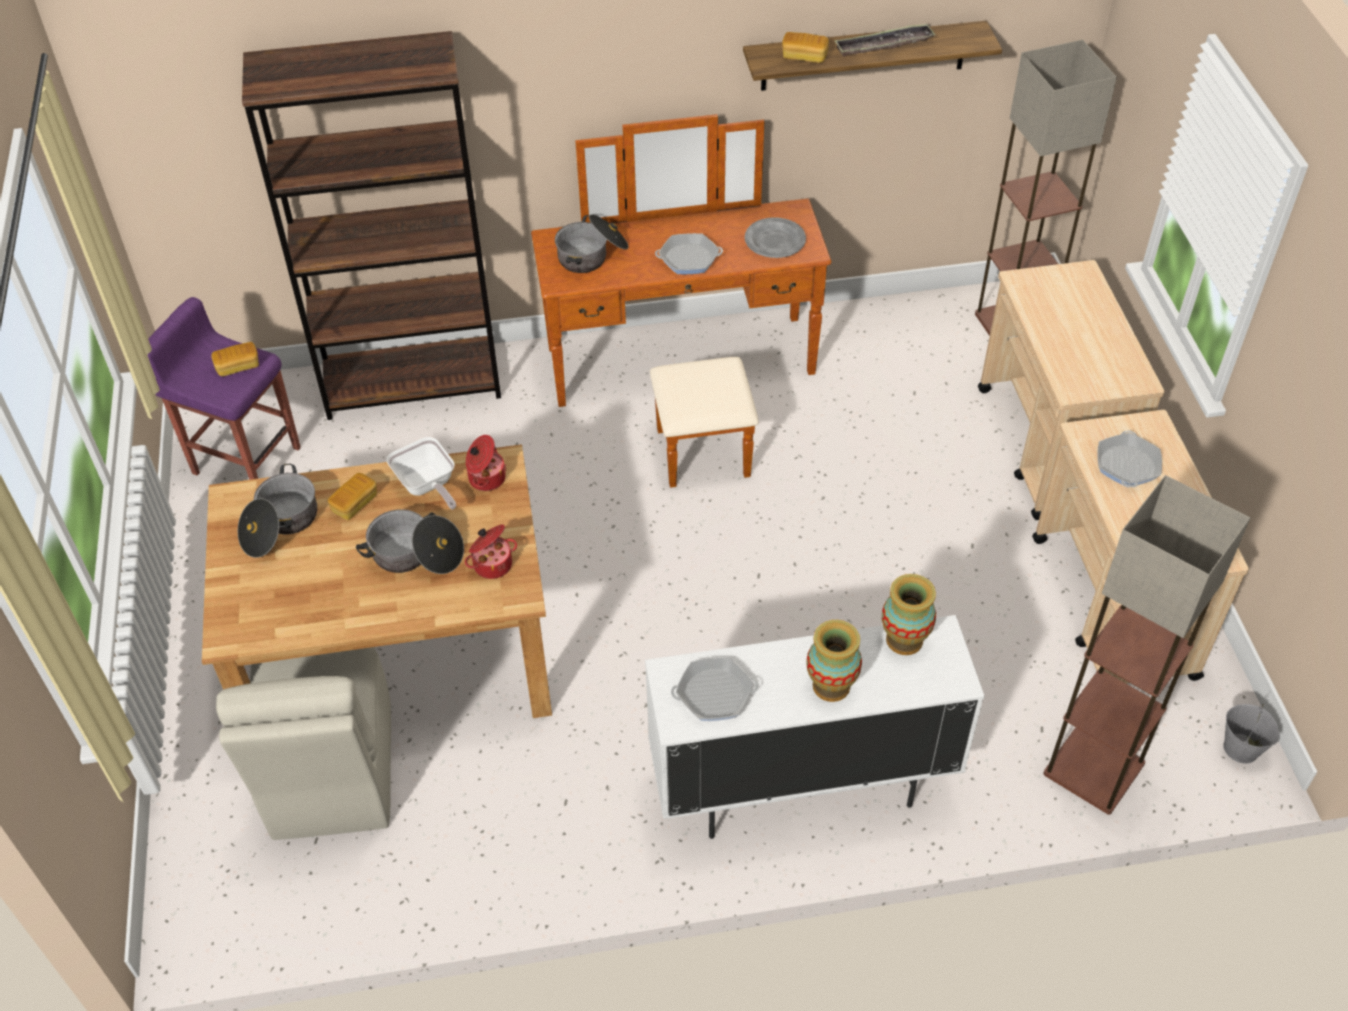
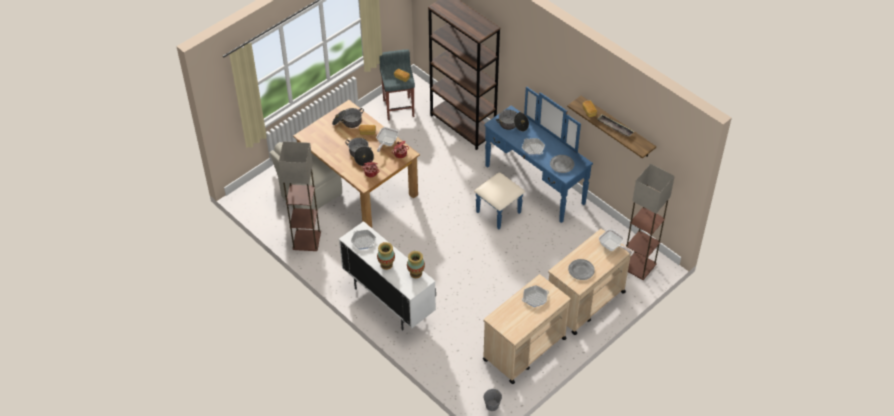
camera: 55 degrees right, 0 degrees up
(245, 459) = (398, 107): purple stool -> grey stool
(687, 381) = (526, 191): brown dresser -> blue dresser
(1063, 280) = (612, 247): none -> frying pan
(1092, 769) = (452, 369): floor lamp -> floor lamp (306, 240)
(1097, 356) = (581, 271): none -> grey plate

